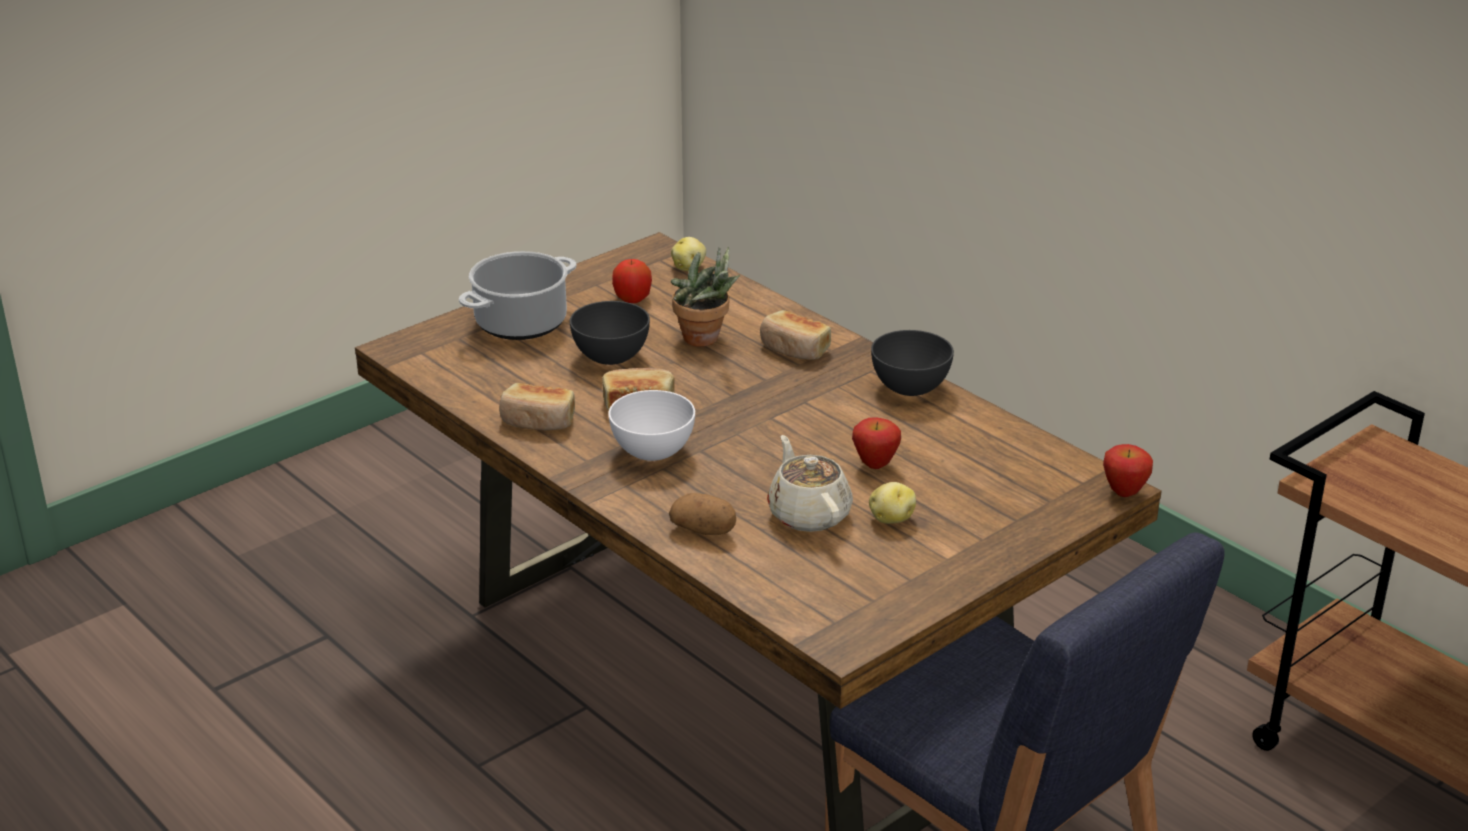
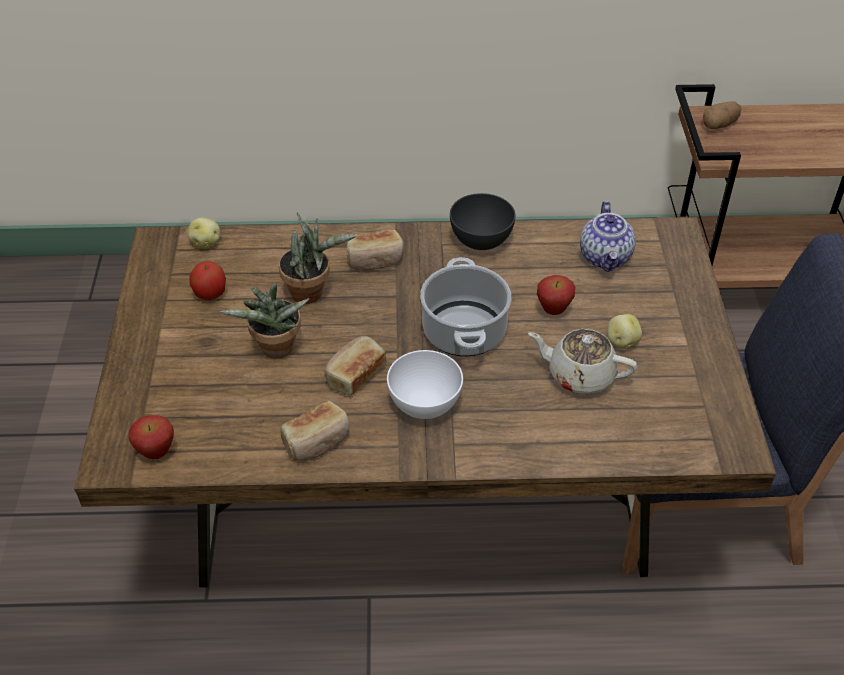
camera: 50 degrees left, 15 degrees up
(521, 322) = (166, 369): cooking pot -> cooking pot (463, 330)
(611, 357) = (276, 351): grey bowl -> potted plant
(704, 530) = (549, 437): potato -> potato (719, 125)
(1001, 462) = (606, 257): none -> teapot
(1124, 493) = (686, 232): apple -> apple (156, 453)

